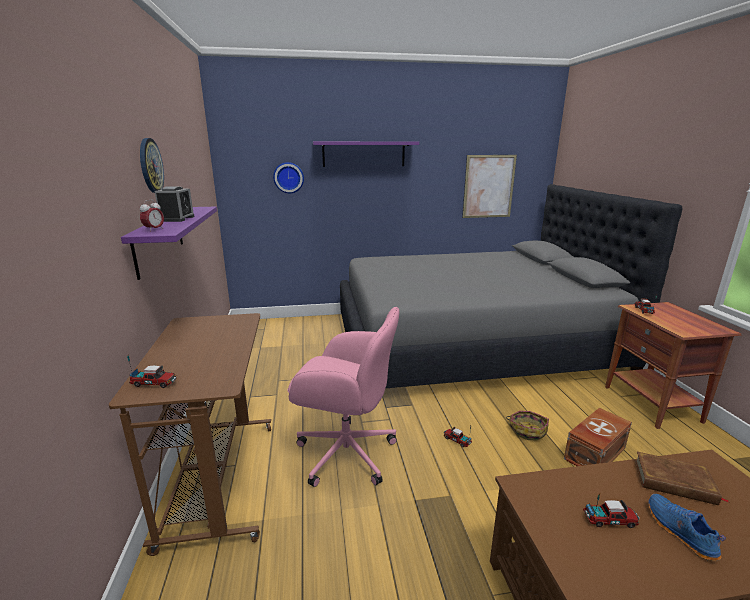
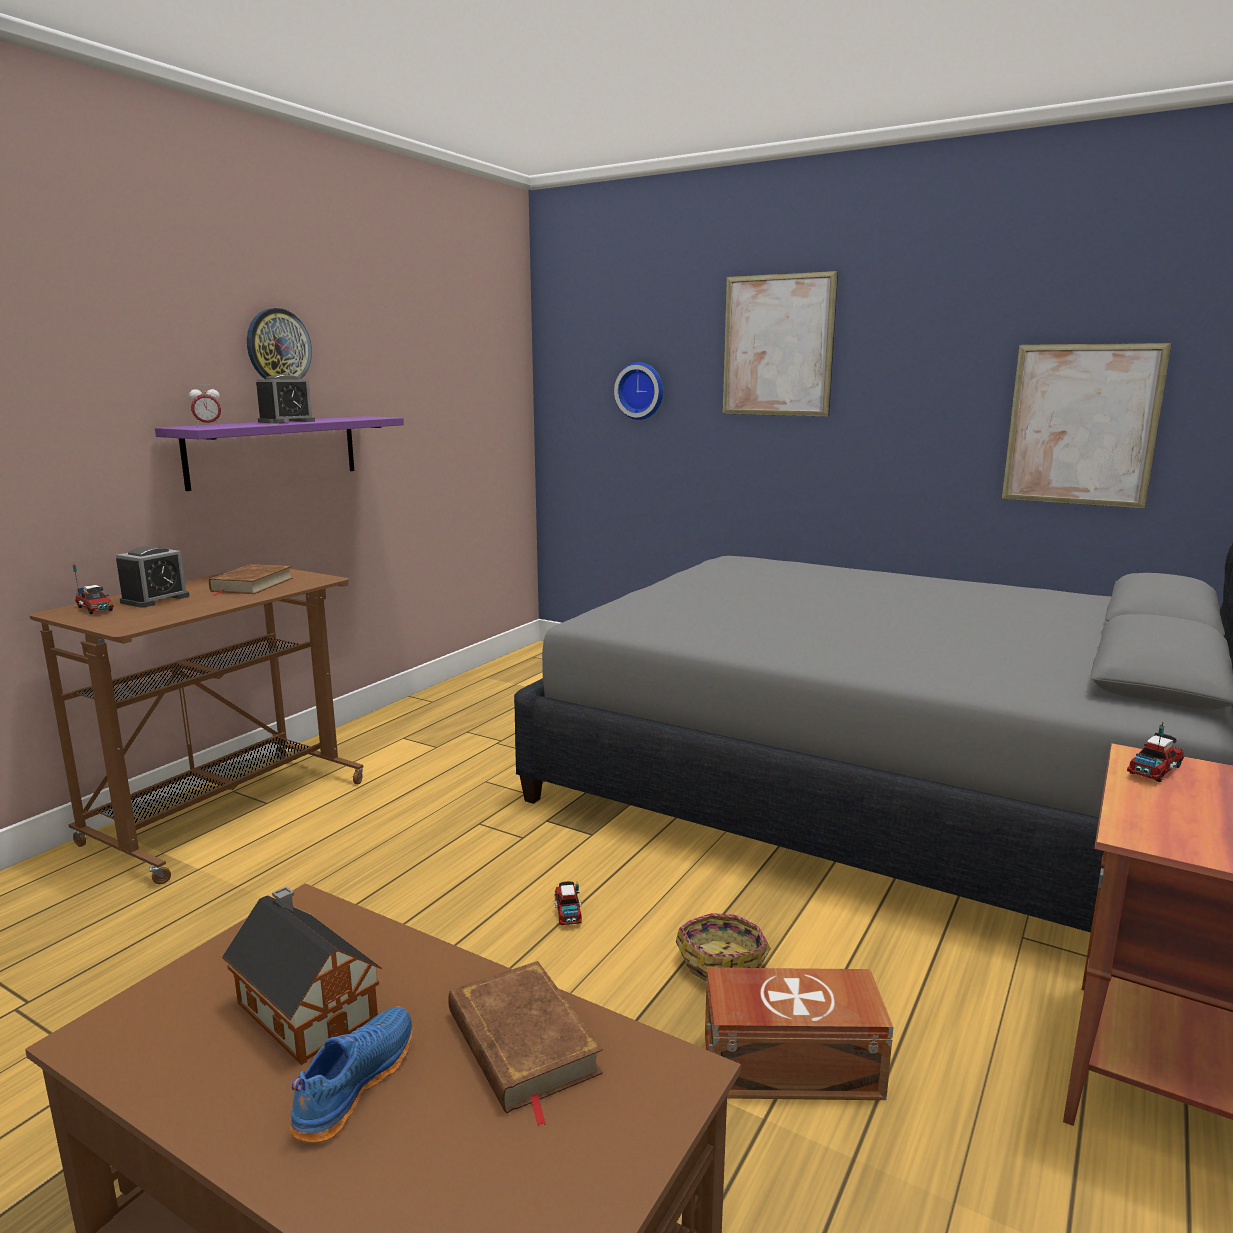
camera: 40 degrees right, 5 degrees down
(178, 362) = (155, 599): none -> alarm clock
(213, 333) = (252, 585): none -> brown book
(346, 454) = (392, 850): pink office chair -> none
(363, 154) = (777, 345): purple shelf -> picture
(610, 520) = (305, 1007): toy truck -> toy house

